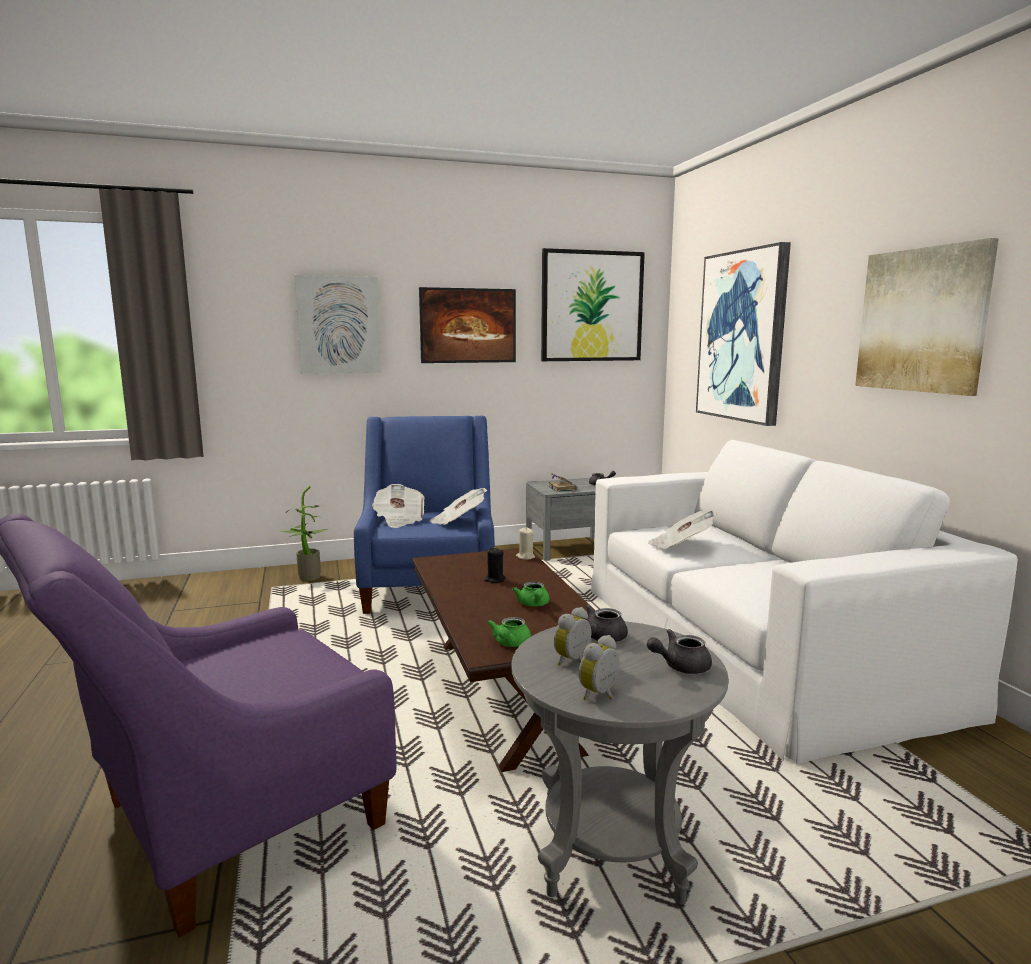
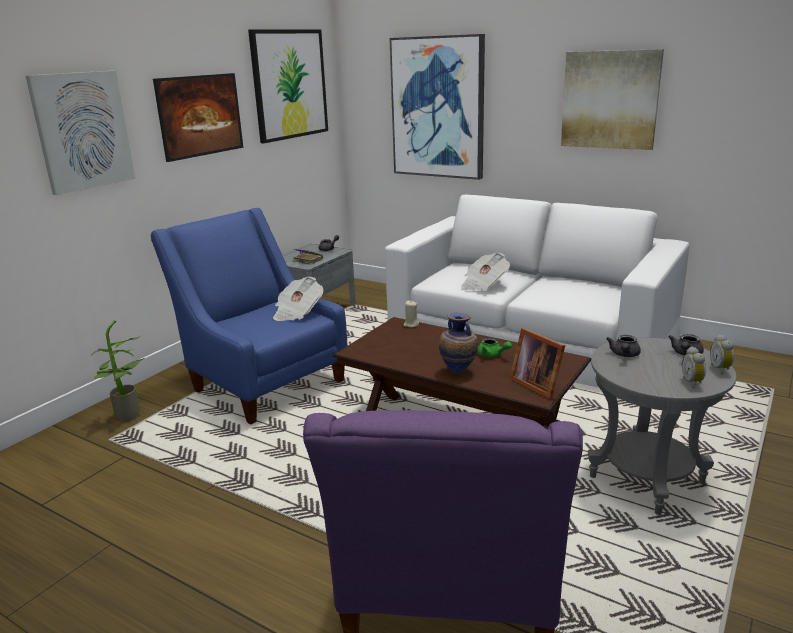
camera: 40 degrees left, 10 degrees up
(399, 520) = (245, 327): newspaper -> none
(468, 605) = (458, 372): none -> vase
(494, 580) = (431, 348): black candle -> none
(510, 644) = (536, 384): green teapot -> picture frame
(574, 661) = (645, 372): alarm clock -> alarm clock (721, 369)

